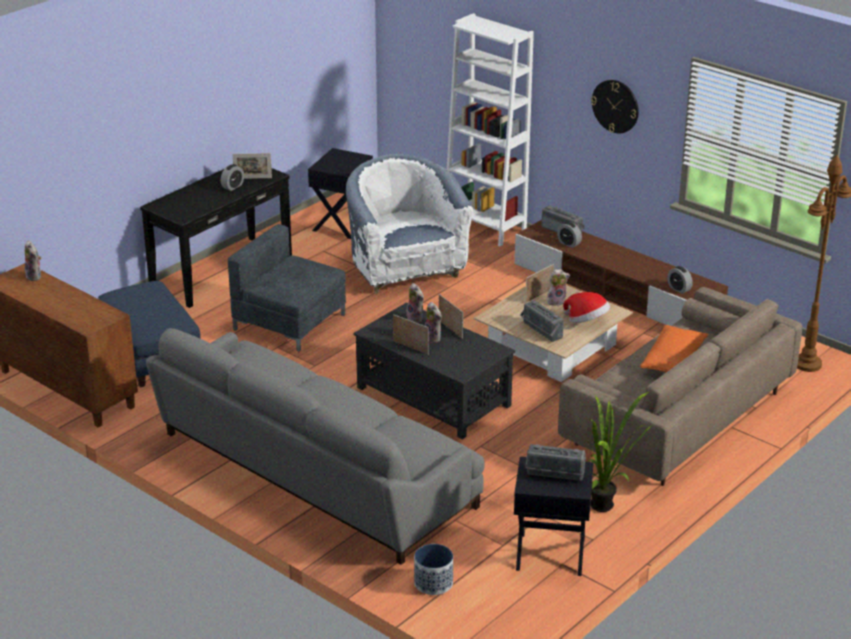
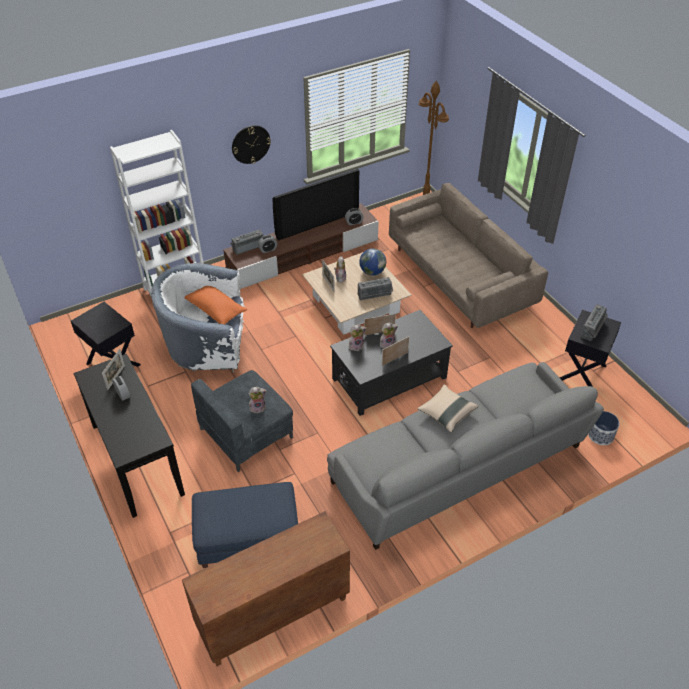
camera: 70 degrees left, 15 degrees up
(35, 276) = (216, 575): plush toy -> plush toy (258, 407)
(339, 396) = (446, 413): none -> beige pillow
(587, 321) = (372, 272): hat -> globe
(607, 506) = (540, 333): potted plant -> none
(653, 263) = (316, 222): none -> television
(673, 361) = (448, 249): orange pillow -> orange pillow (216, 310)

